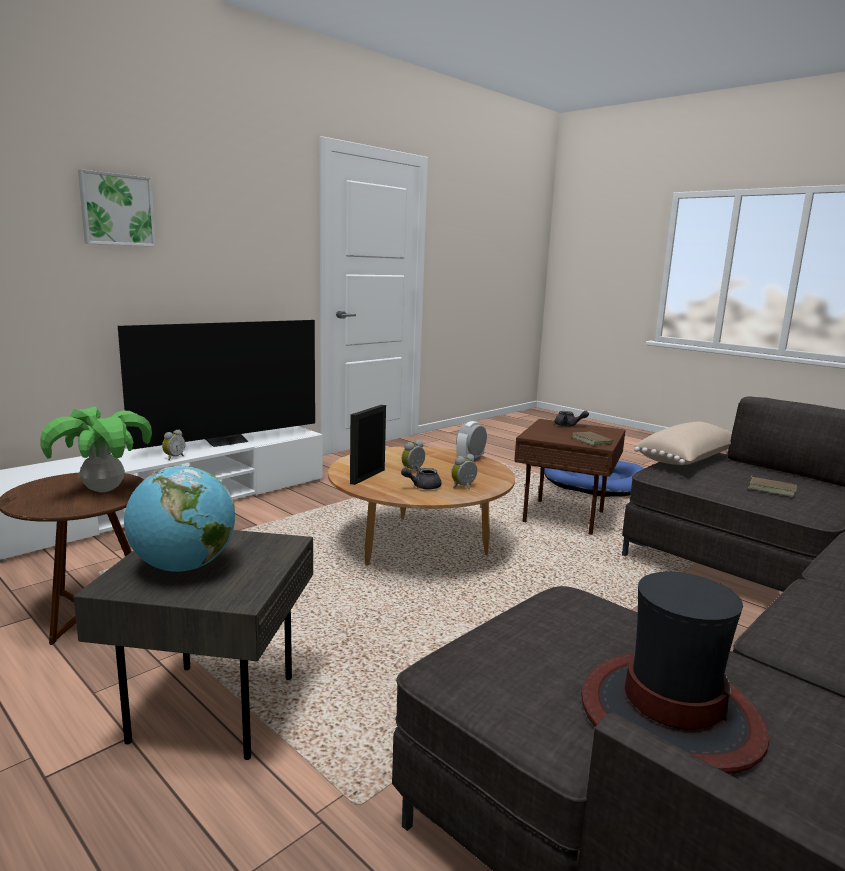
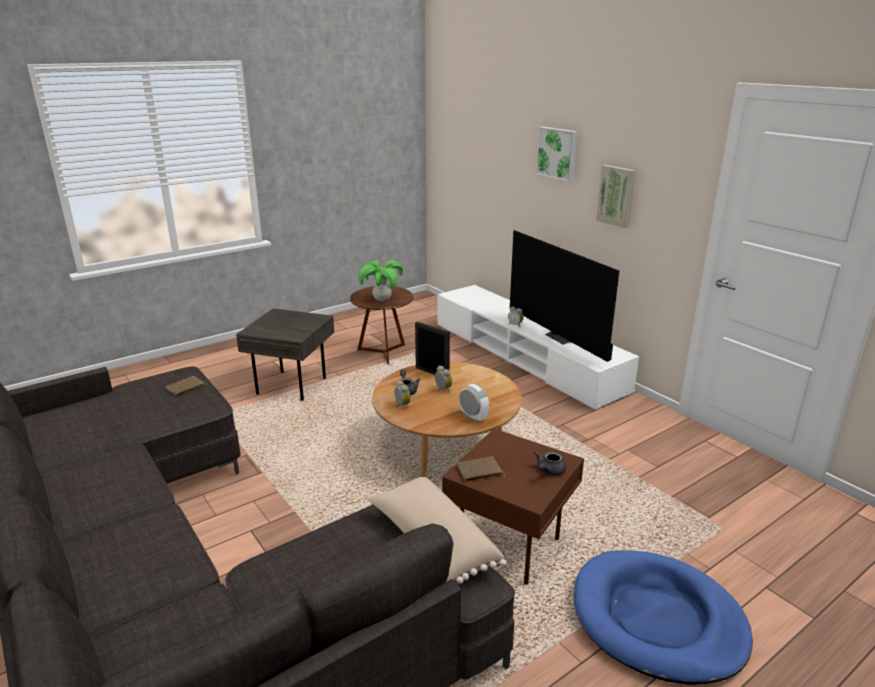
camera: 100 degrees right, 10 degrees up
(183, 567) = (283, 321): globe -> none
(221, 255) = (617, 195): none -> picture
(669, 713) = (116, 404): hat -> none
(772, 489) = (319, 566): brown book -> brown book (186, 388)

